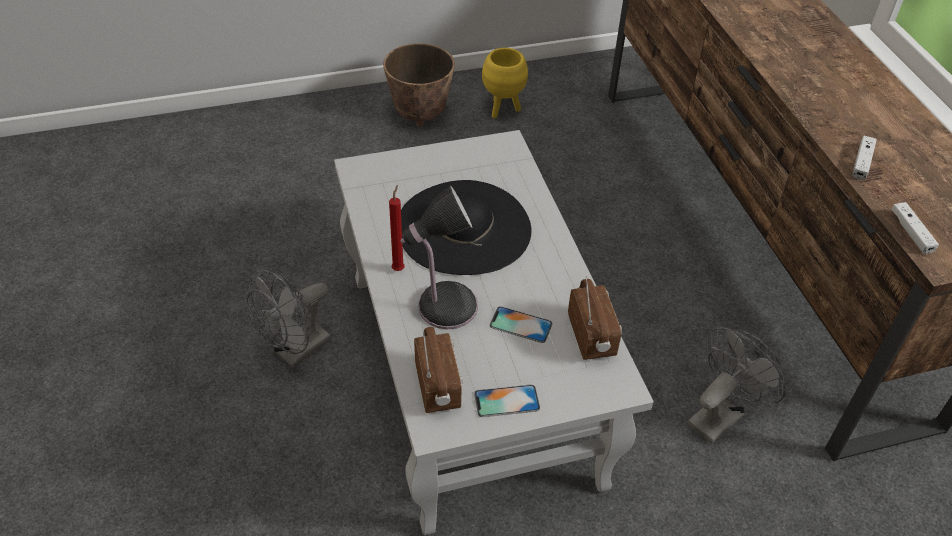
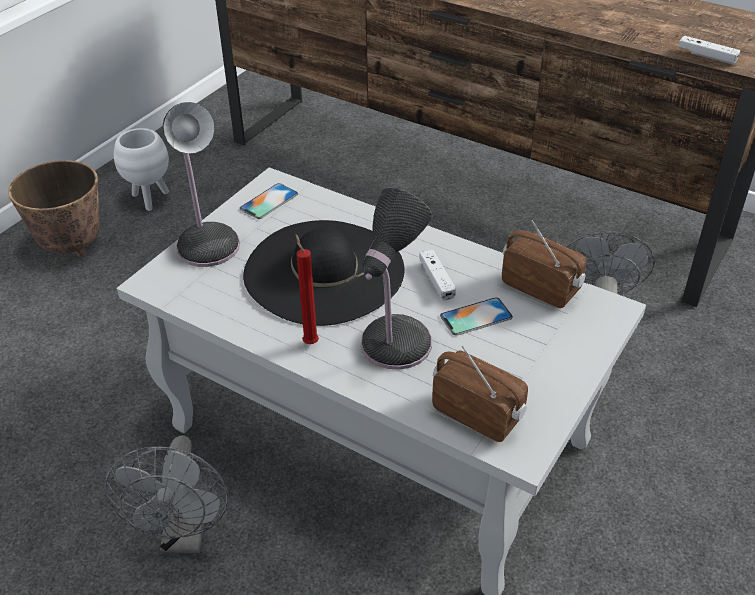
camera: 40 degrees left, 5 degrees down
(416, 162) = (207, 243): none -> table lamp
(503, 109) = (150, 199): yellow planter -> white planter
(506, 401) = (546, 383): phone -> phone (269, 201)
(862, 162) = (613, 29): white game controller -> white game controller (436, 280)

